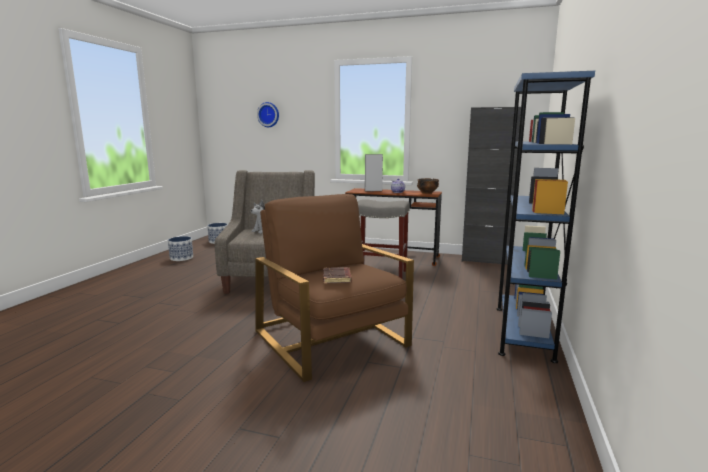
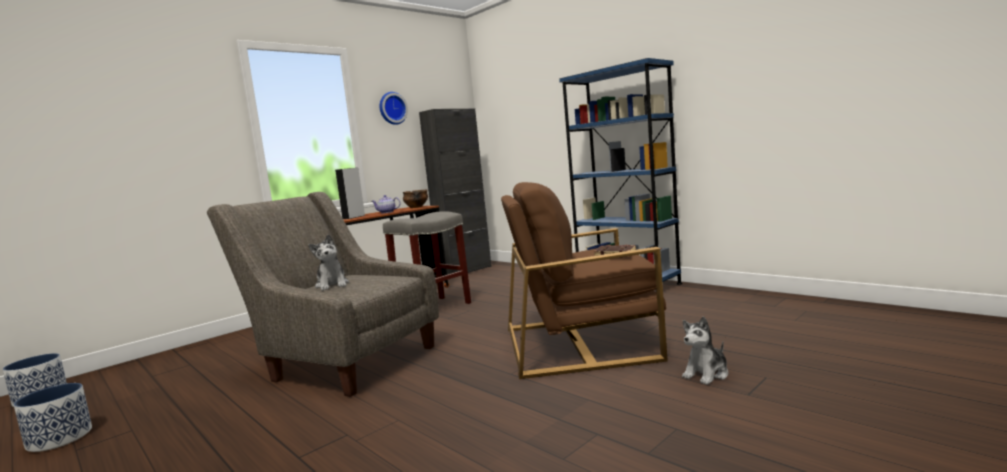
camera: 60 degrees left, 5 degrees down
(269, 114) = (114, 122): wall clock -> wall clock (392, 108)
(279, 404) = (706, 374): none -> plush toy

